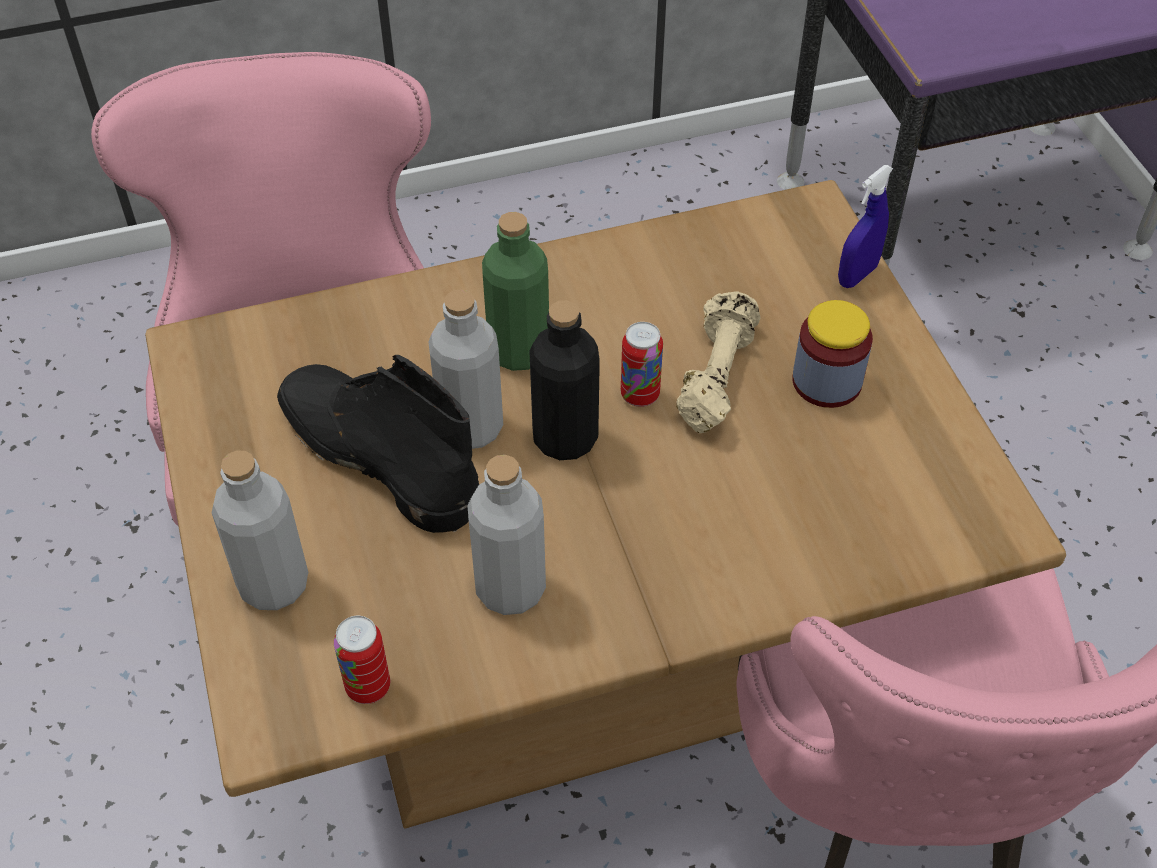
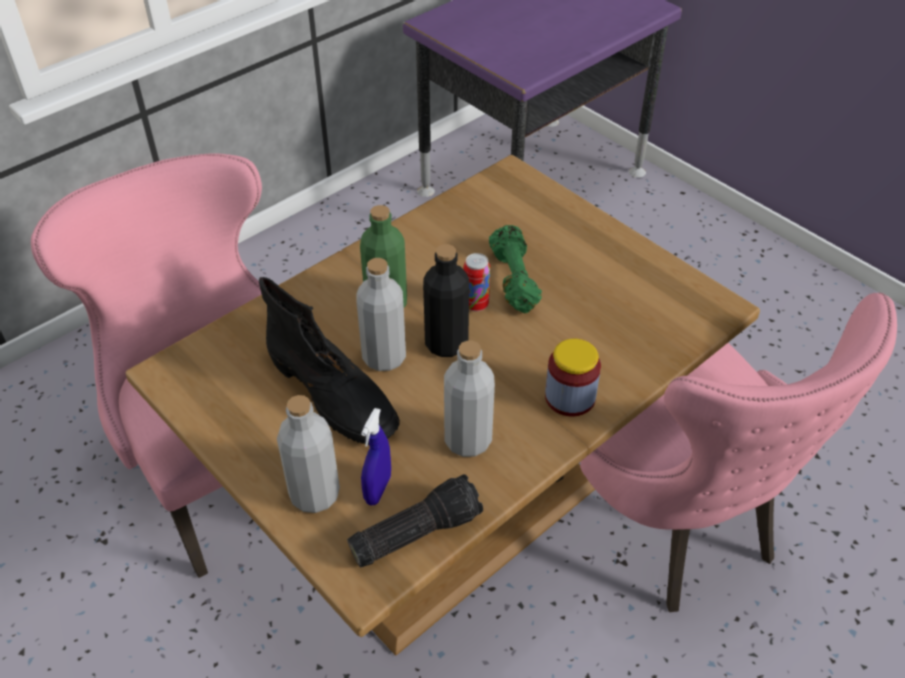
camera: 25 degrees left, 5 degrees down
(368, 686) = (415, 531): can -> flashlight
(376, 455) = (334, 394): black boot -> black boot turned 150 degrees counterclockwise
(715, 376) = (513, 280): beige dumbbell -> green dumbbell
(826, 382) = (578, 262): jar -> jar (570, 397)
(857, 275) = (558, 201): blue spray bottle -> blue spray bottle (378, 489)

